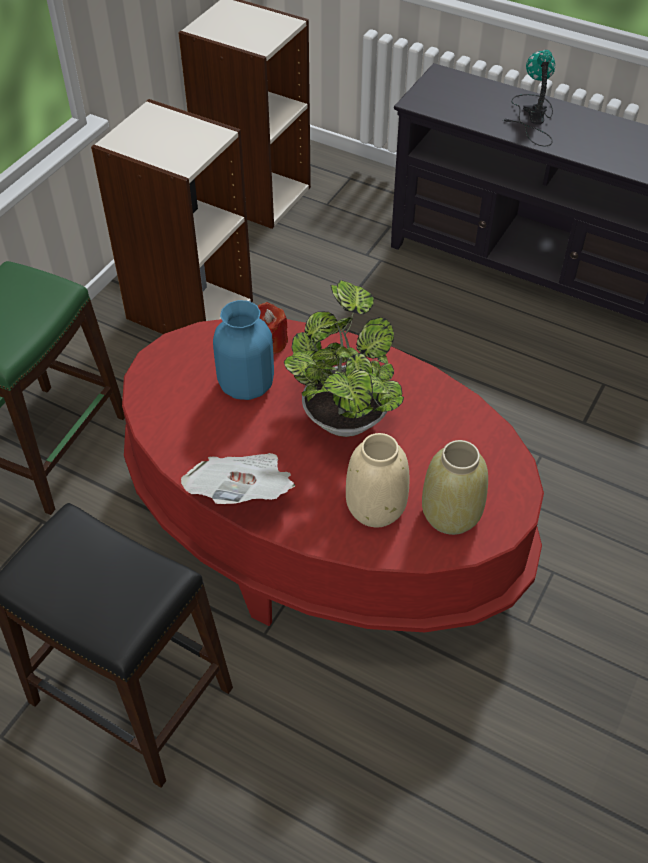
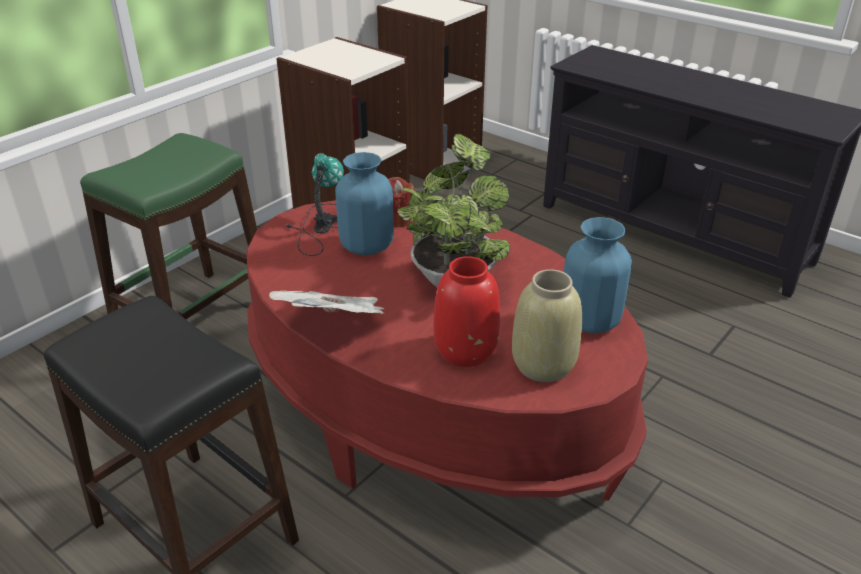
camera: 10 degrees right, 15 degrees down
(375, 507) = (465, 350): beige vase -> red vase
(485, 454) = (590, 320): none -> blue vase
(532, 117) = (675, 79): table lamp -> table lamp (319, 226)

